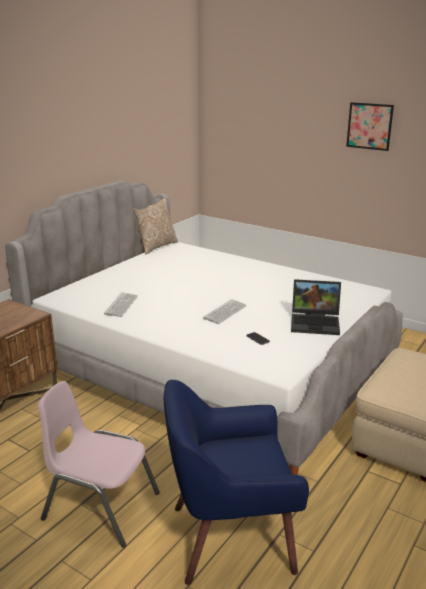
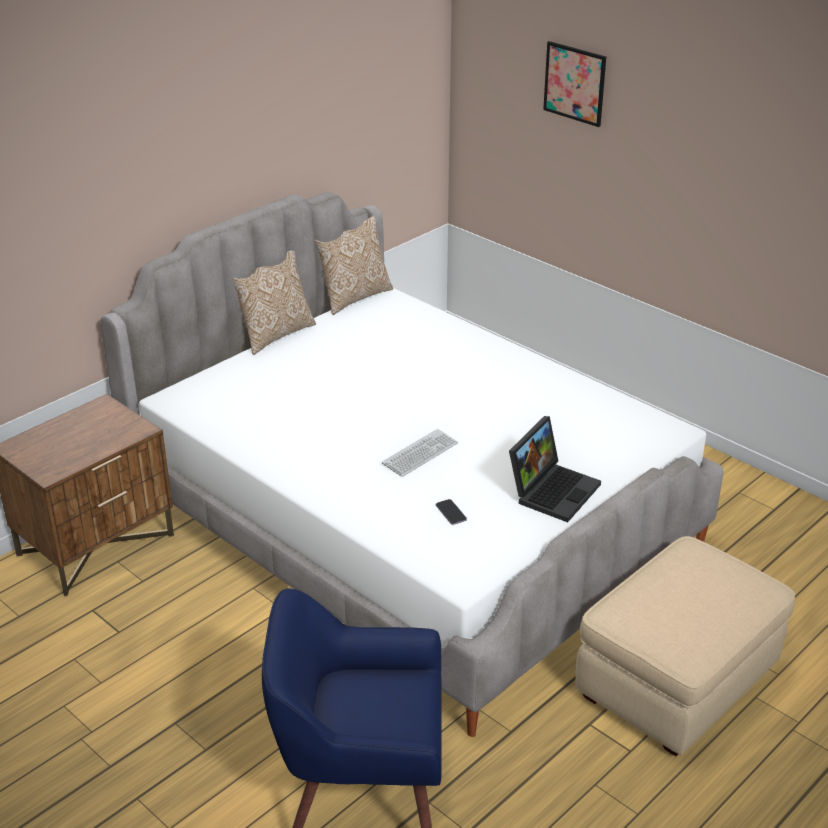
camera: 10 degrees right, 10 degrees up
(100, 506) = (200, 730): pink chair -> none
(113, 265) = (275, 334): none -> pillow
(121, 305) = (267, 424): keyboard -> none
(316, 323) = (553, 490): laptop -> laptop turned 75 degrees counterclockwise
(369, 126) = (720, 132): picture -> picture (575, 83)

